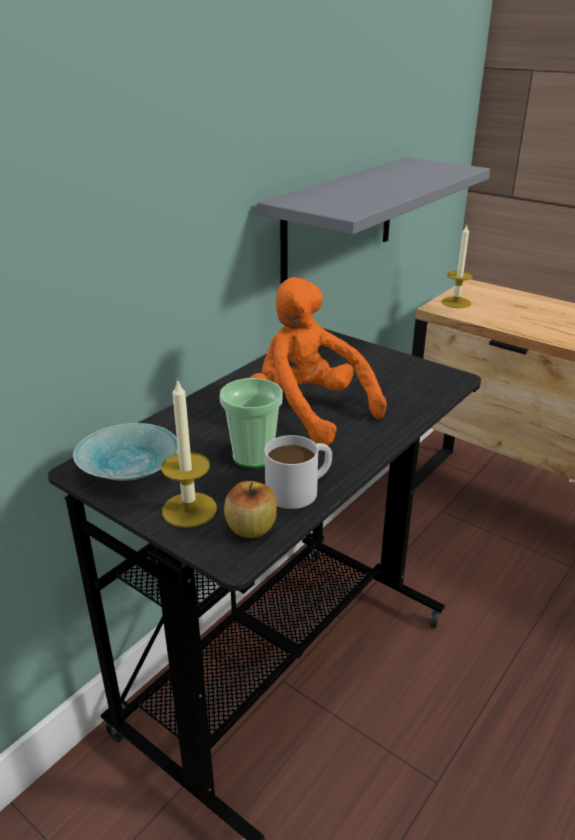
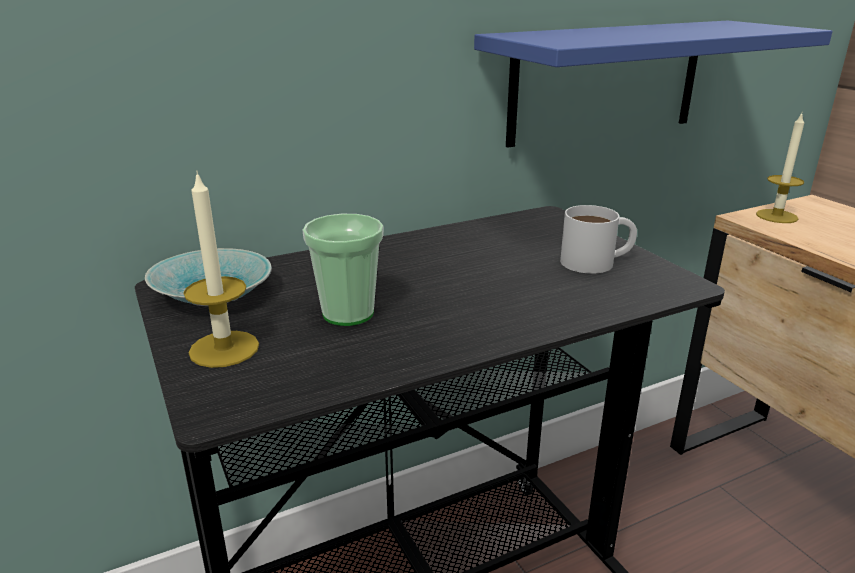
camera: 25 degrees right, 5 degrees down
(251, 528) = (265, 386): apple -> none
(300, 489) = (366, 359): white mug -> white mug (597, 262)
(308, 412) = (457, 283): orange plush toy -> none
(339, 220) = (606, 82): grey shelf -> blue shelf

